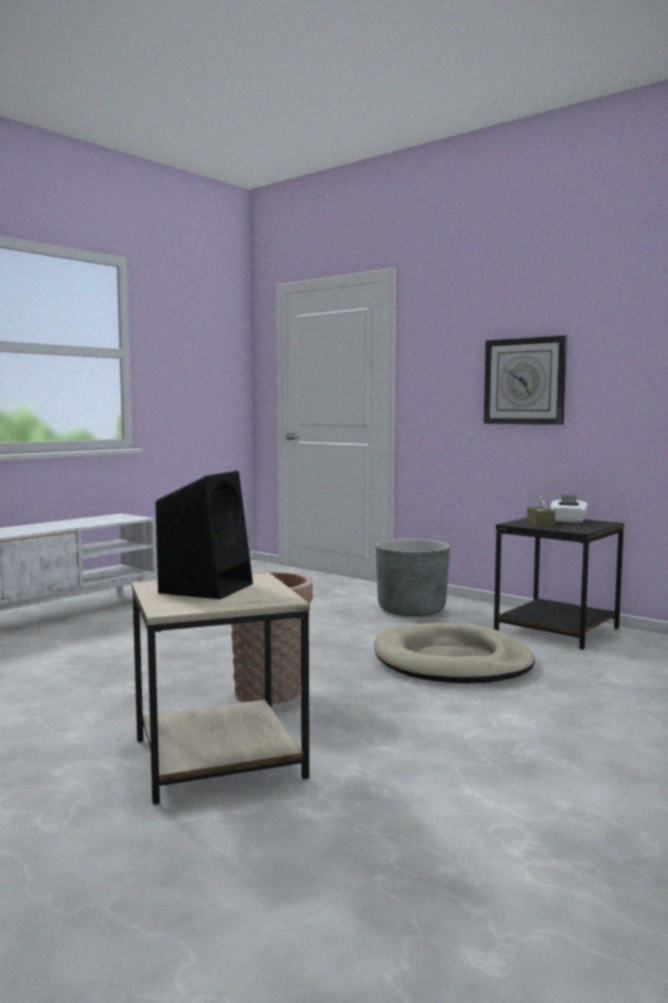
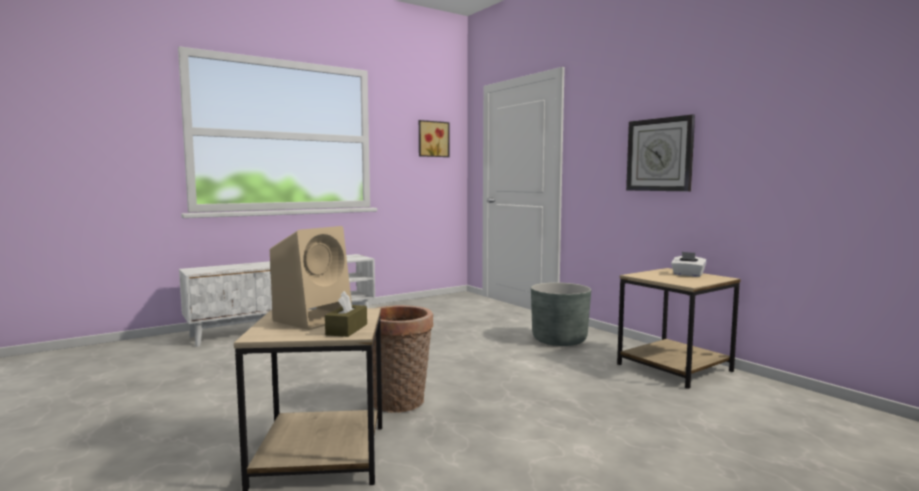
camera: 15 degrees right, 0 degrees up
(207, 588) = (314, 319): black speaker -> beige speaker
(209, 354) = (432, 139): none -> picture
(452, 662) = (563, 389): beige dog bed -> none
(540, 524) = (659, 276): brown tissue box -> brown tissue box (347, 329)
(558, 629) = (676, 367): black side table -> beige side table

